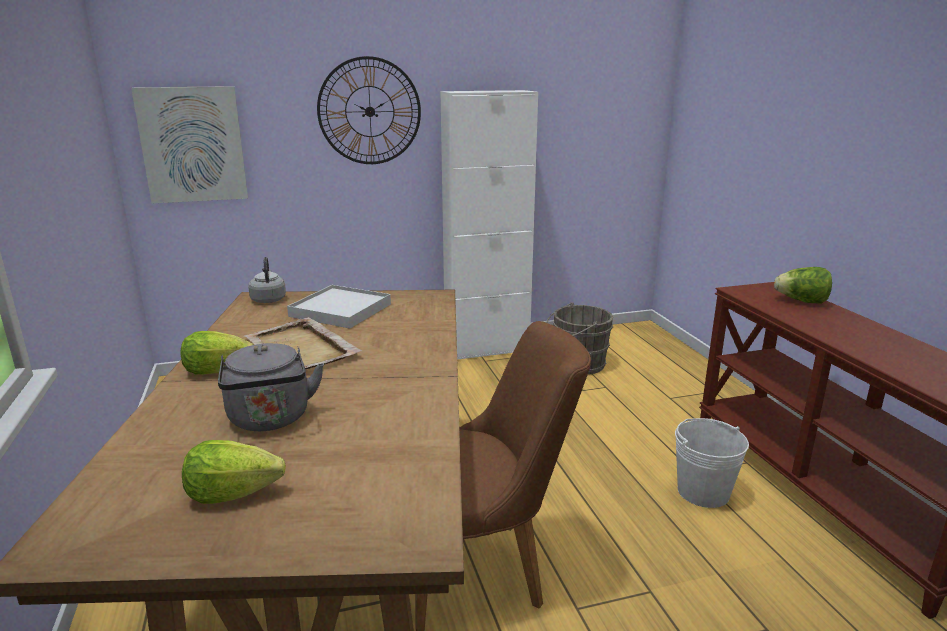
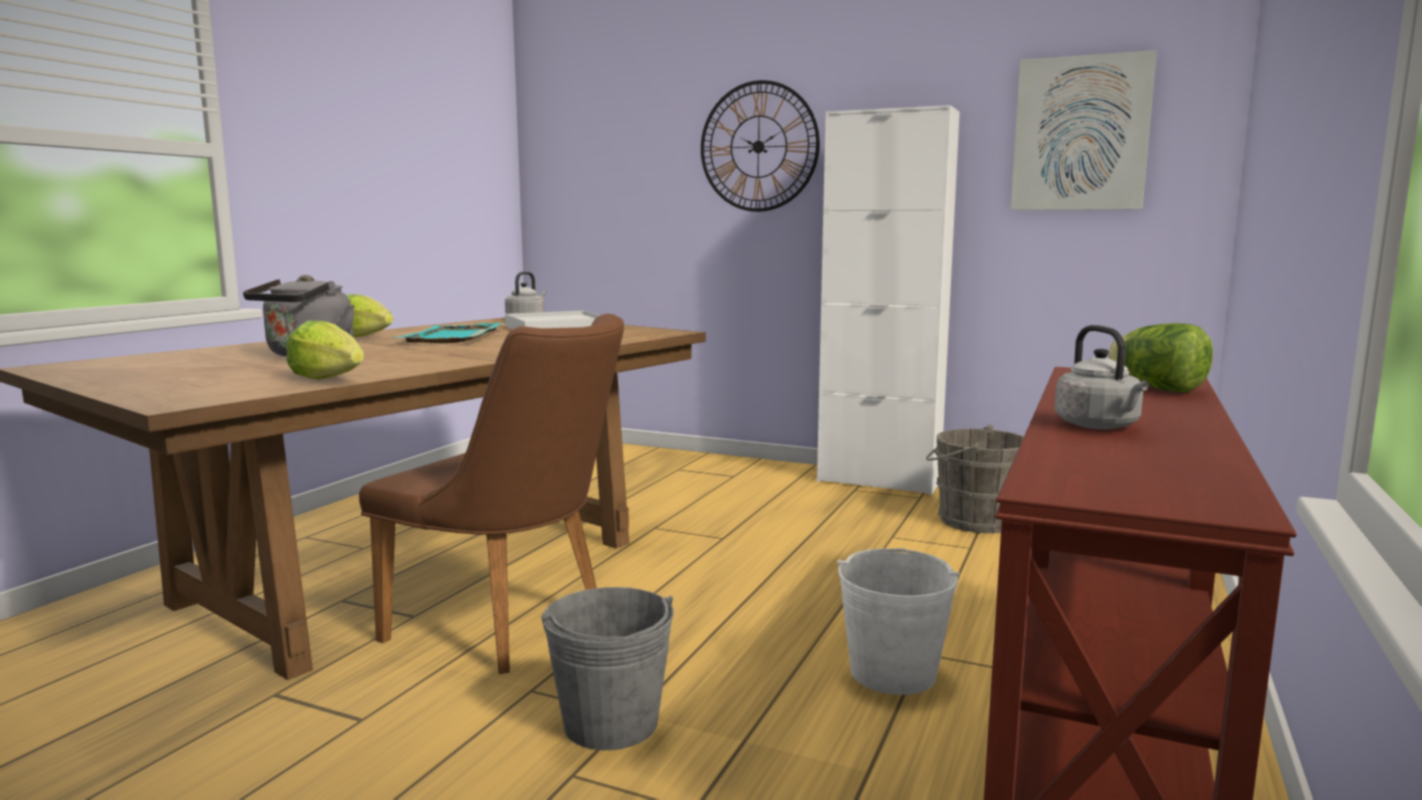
camera: 40 degrees right, 10 degrees down
(193, 145) = (581, 184): picture -> picture (1080, 134)
(232, 494) = (177, 370): lettuce -> lettuce (328, 379)
(302, 349) = (452, 337): beige tray -> turquoise tray
(652, 603) = (611, 723): none -> grey bucket
(872, 348) = (1099, 426): none -> grey kettle

